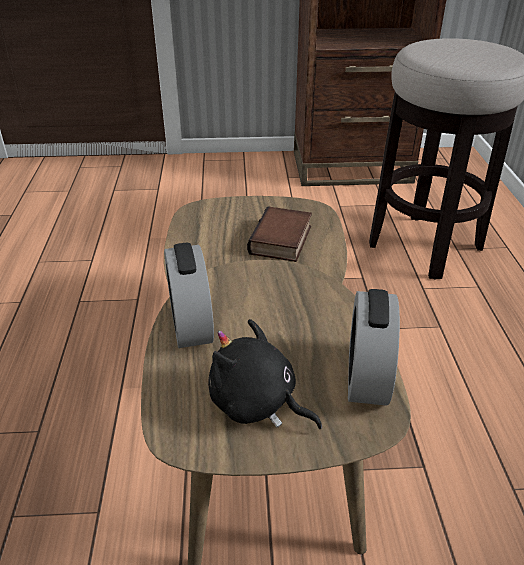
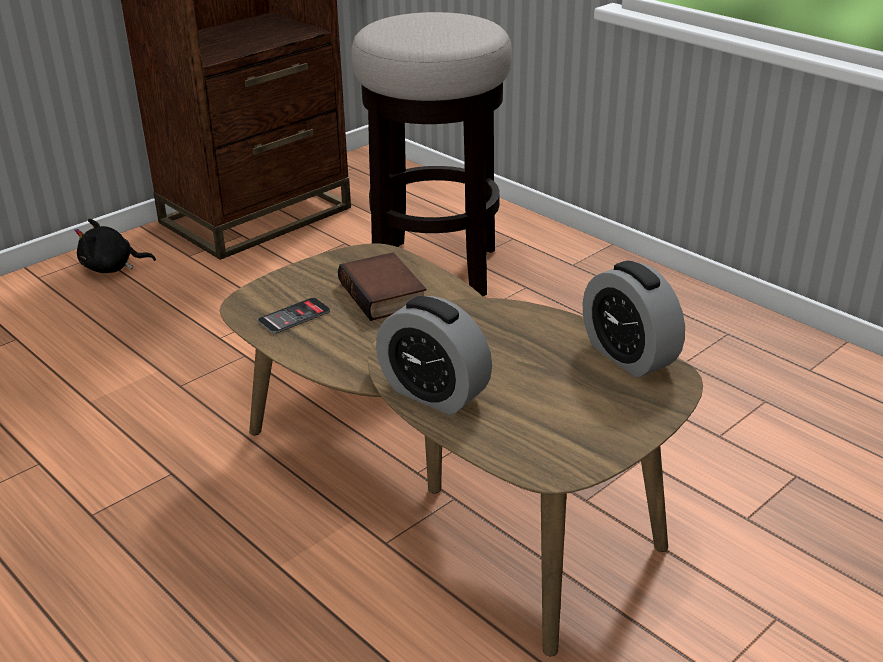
camera: 40 degrees left, 5 degrees down
(211, 230) = (294, 316): none -> phone
(257, 404) = (577, 416): black plush toy -> black plush toy (112, 268)

